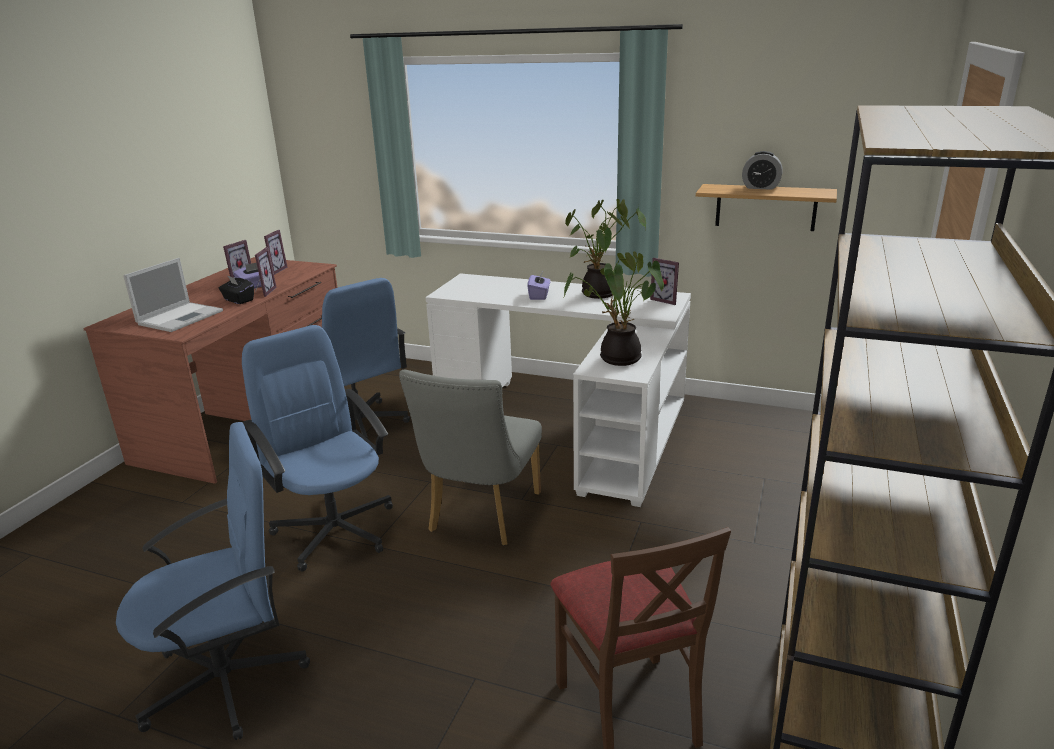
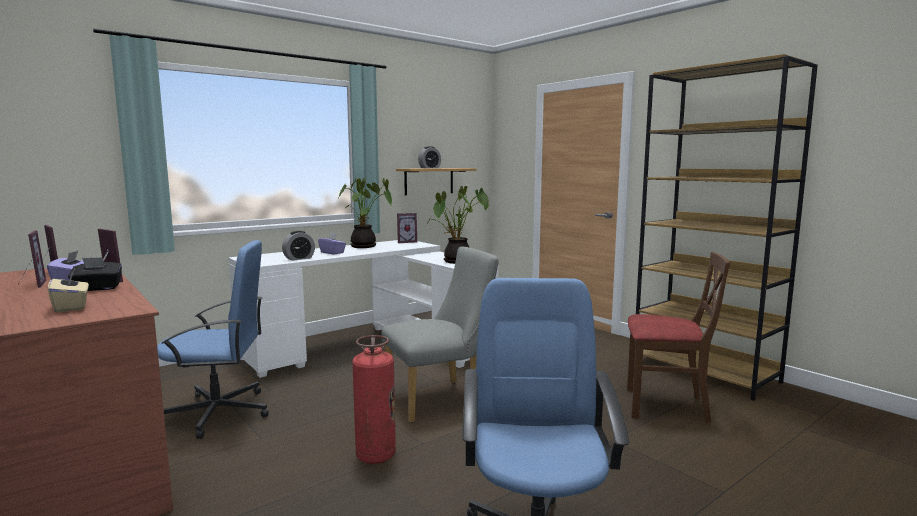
camera: 60 degrees left, 15 degrees down
(181, 317) = (71, 307): laptop -> beige tissue box
(335, 529) = (375, 455): blue office chair -> fire extinguisher
(480, 517) = (441, 398): grey chair -> grey chair turned 75 degrees counterclockwise
(488, 296) = (299, 258): none -> alarm clock

